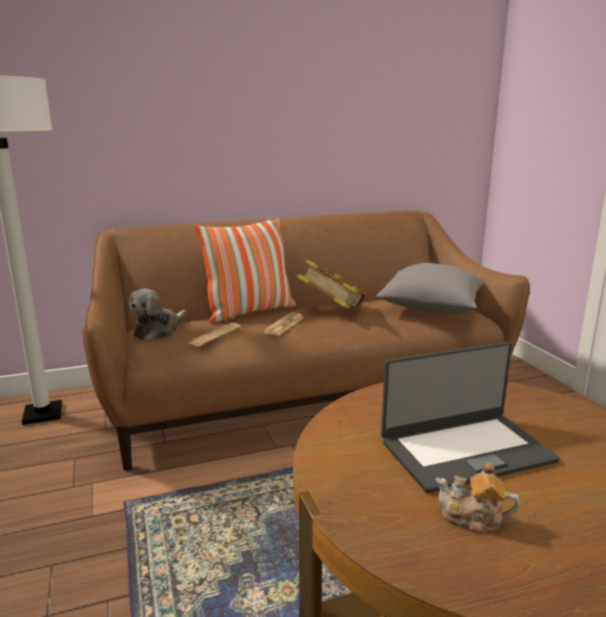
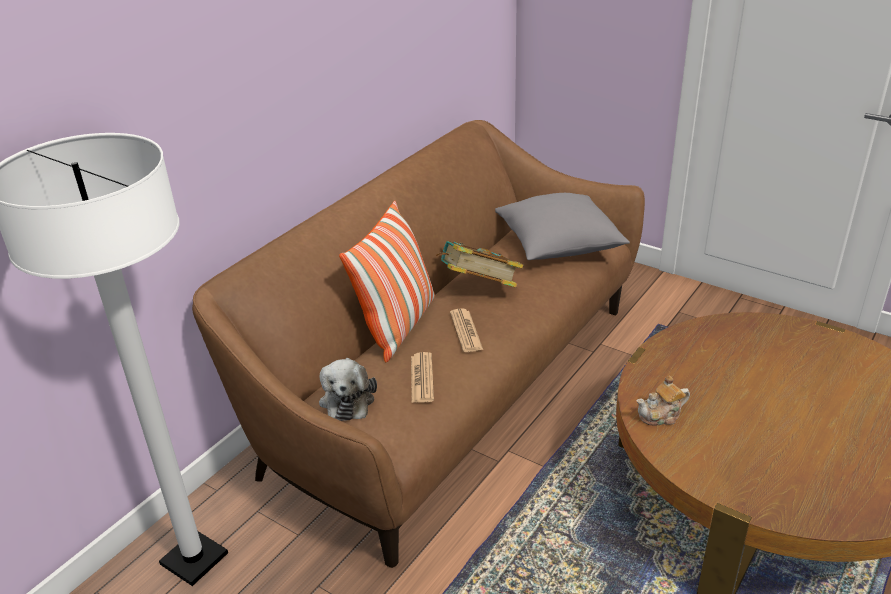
camera: 35 degrees left, 15 degrees up
(465, 450) = (762, 406): laptop -> none
(473, 519) = (830, 463): teapot -> teapot (661, 416)

